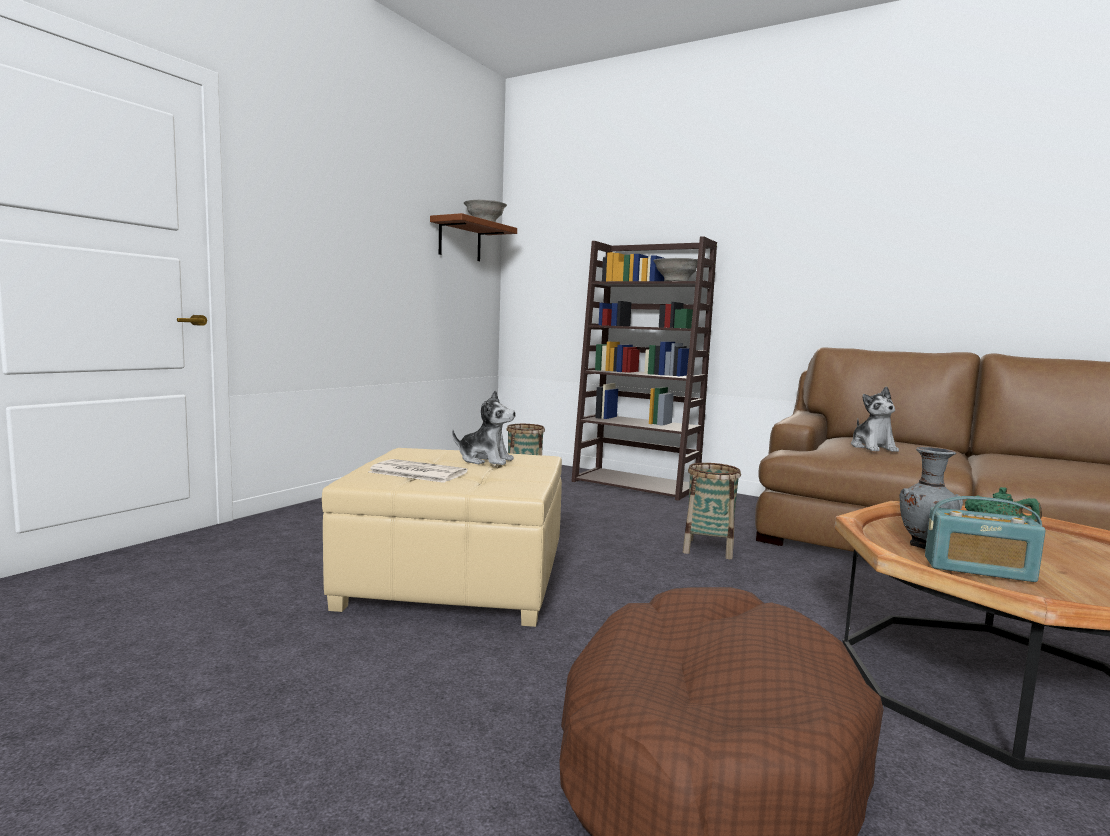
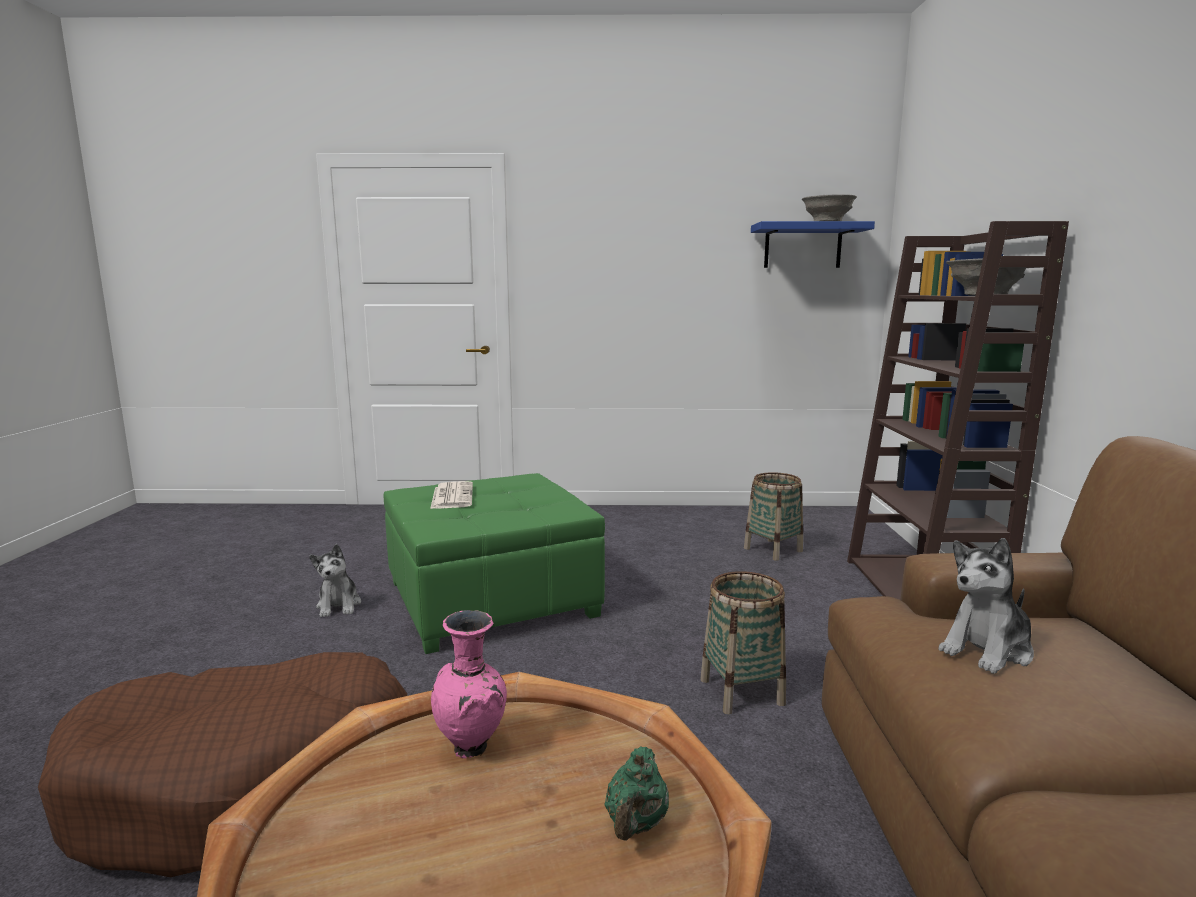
camera: 60 degrees right, 5 degrees up
(455, 577) = (492, 597): beige ottoman -> green ottoman
(460, 240) = (802, 246): brown shelf -> blue shelf
(485, 460) = (532, 500): plush toy -> plush toy (339, 605)
(924, 546) = (473, 749): grey vase -> pink vase
(978, 569) = (380, 790): radio -> none

